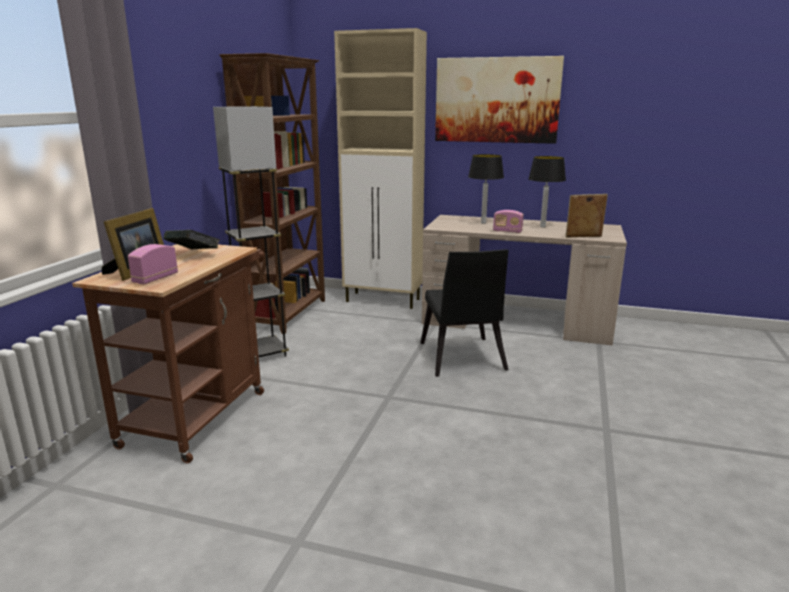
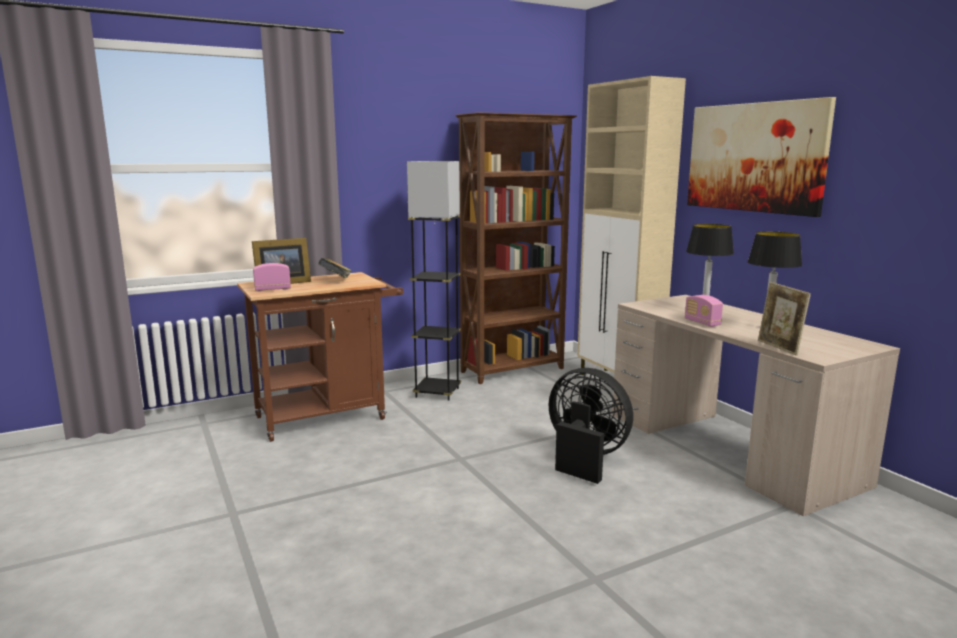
camera: 45 degrees right, 5 degrees down
(462, 359) = (585, 457): black chair -> black fan
(583, 237) = (779, 348): picture frame -> picture frame turned 150 degrees counterclockwise

